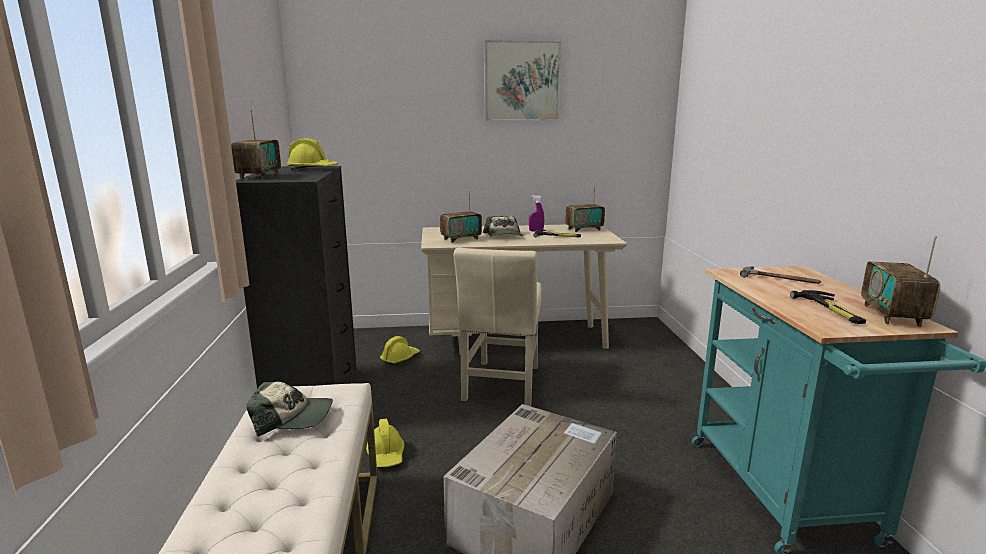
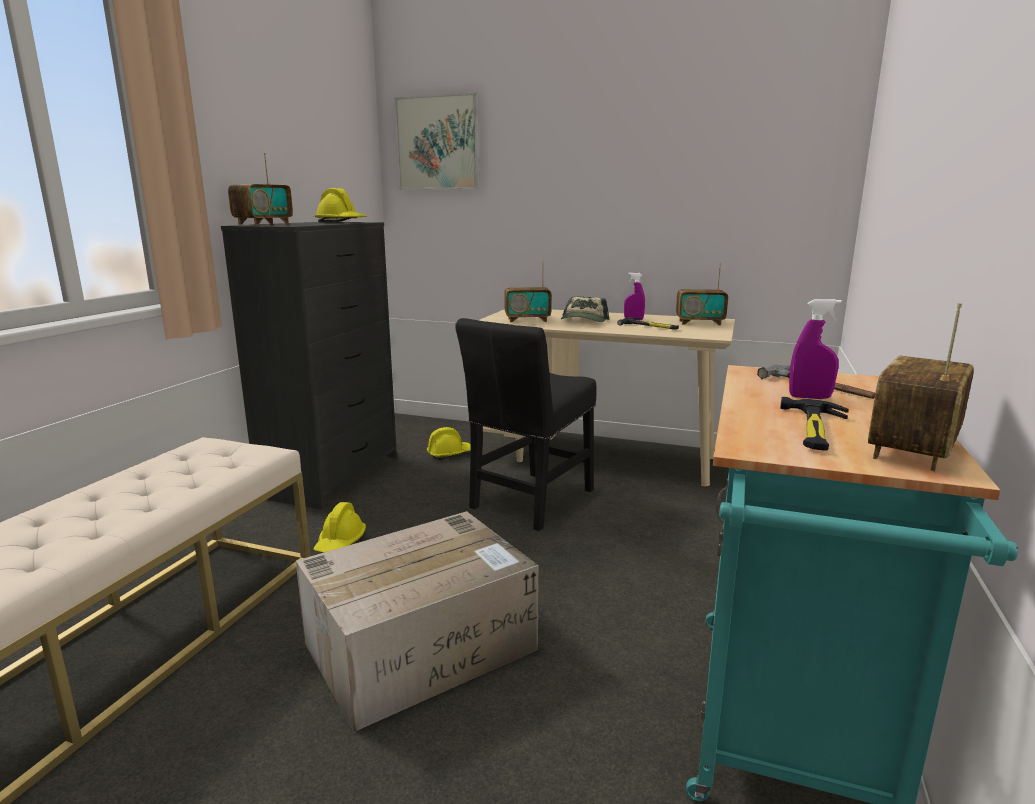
camera: 25 degrees right, 0 degrees up
(292, 417) = (184, 465): cap -> none
(501, 386) = (530, 502): beige chair -> black chair
(522, 81) = (637, 125): picture -> picture (438, 143)
(789, 287) = (809, 397): none -> purple spray bottle

